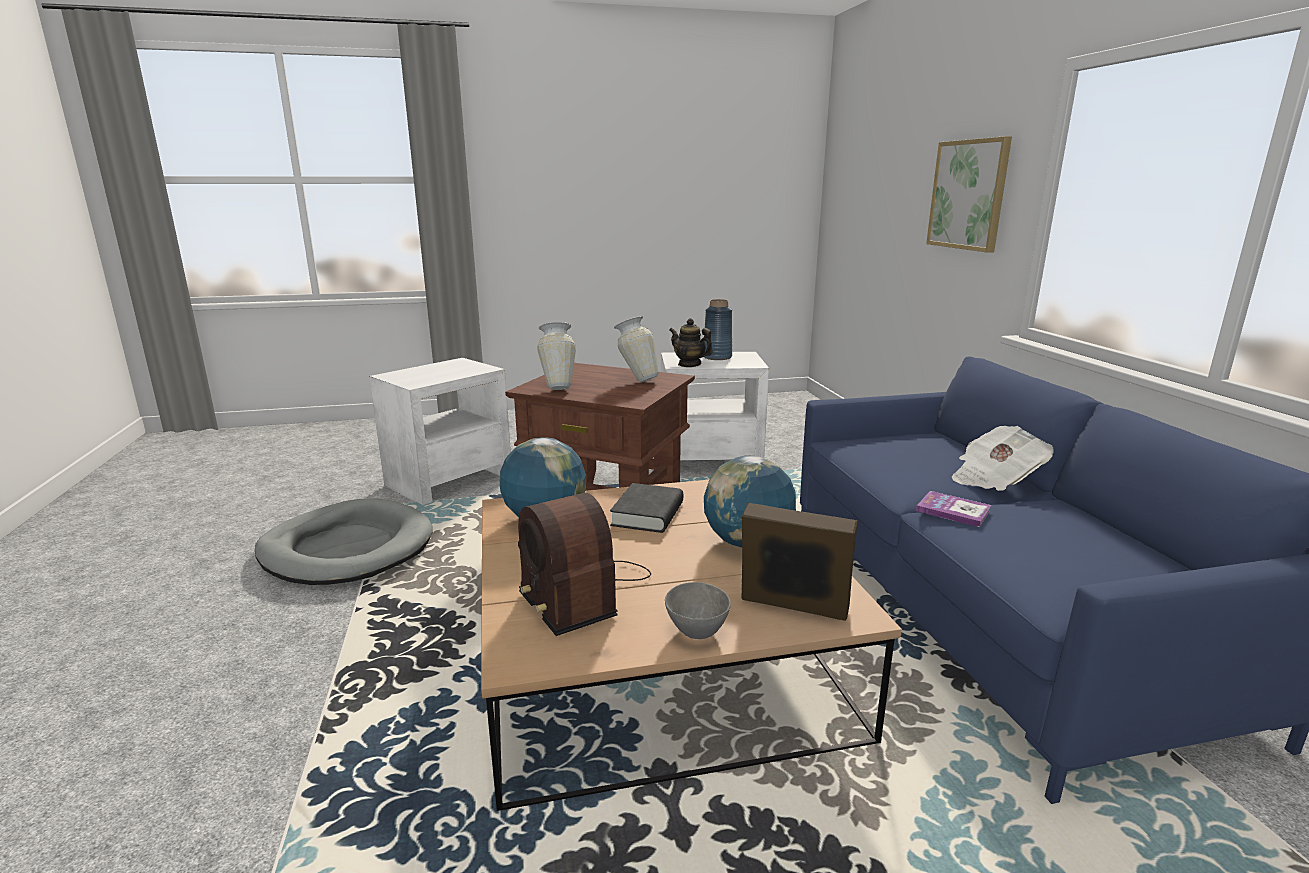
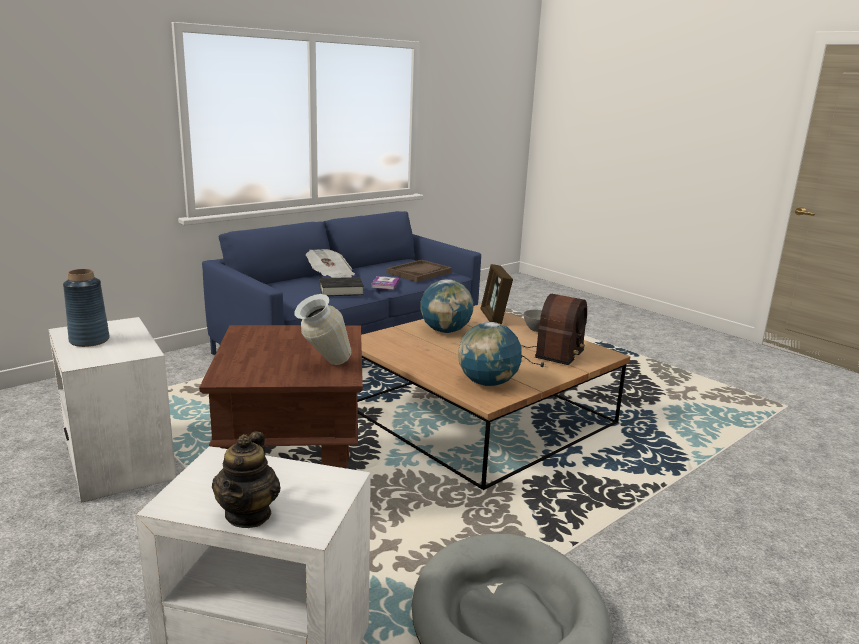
camera: 120 degrees left, 0 degrees up
(636, 379) = (265, 342): vase -> none
(648, 514) = (441, 357): black book -> black book (341, 291)
(689, 364) = (137, 347): teapot -> teapot (248, 514)
(968, 195) = (88, 118): picture -> none
(1049, 559) = (419, 272): none -> brown tray

